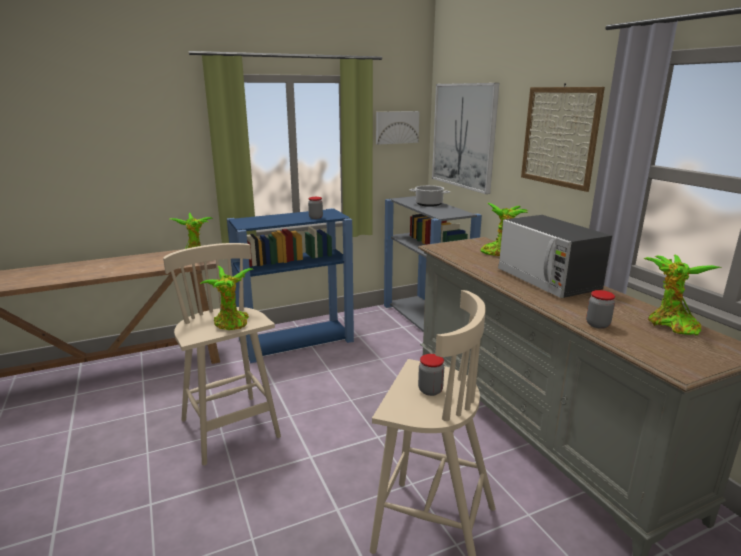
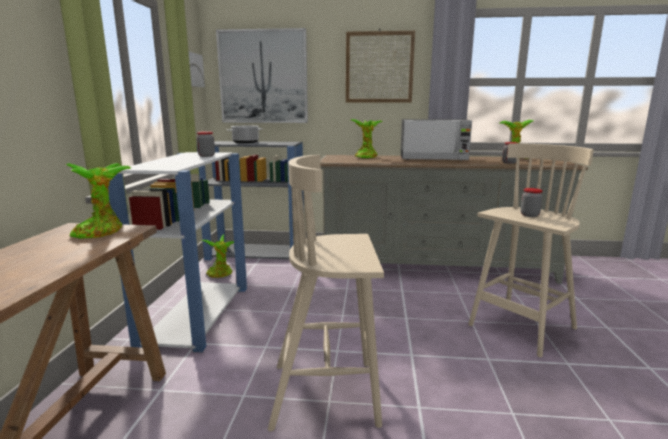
camera: 60 degrees left, 5 degrees down
(232, 325) = (350, 246): potted plant -> potted plant (220, 274)
(297, 340) = (198, 314): blue bookcase -> white bookcase

